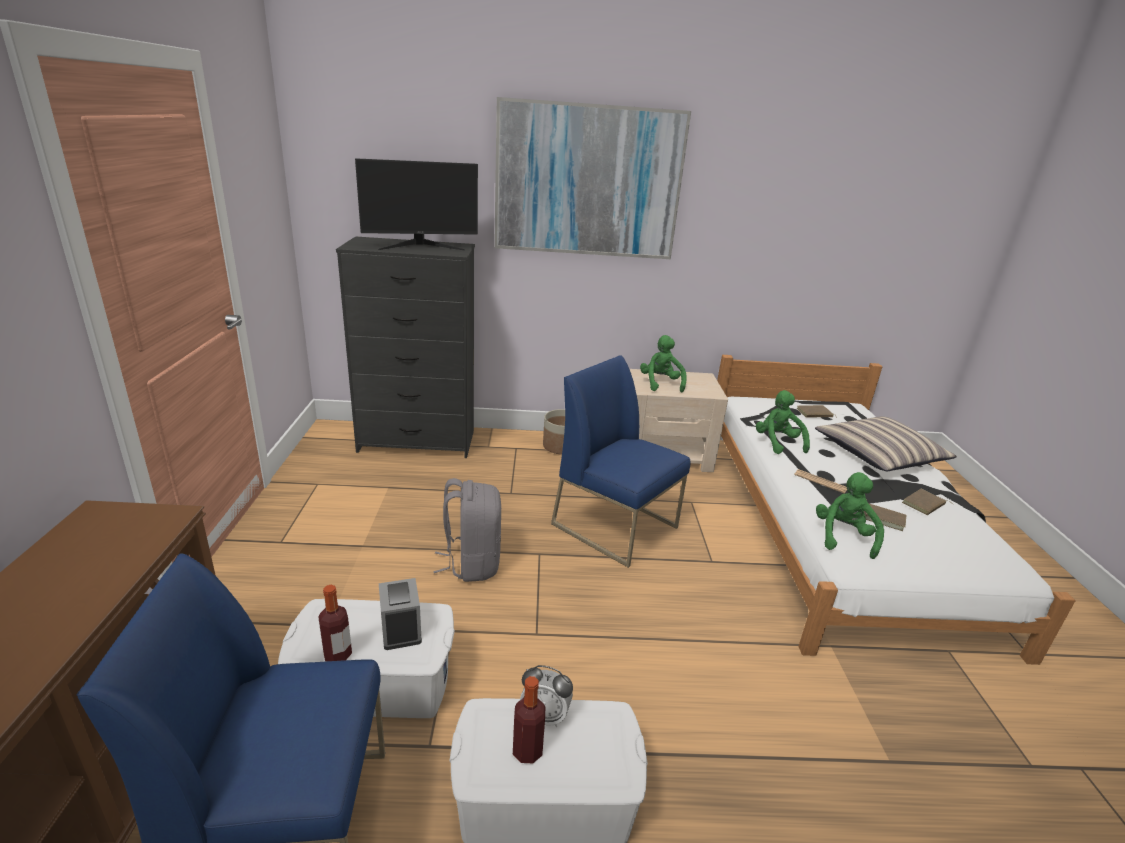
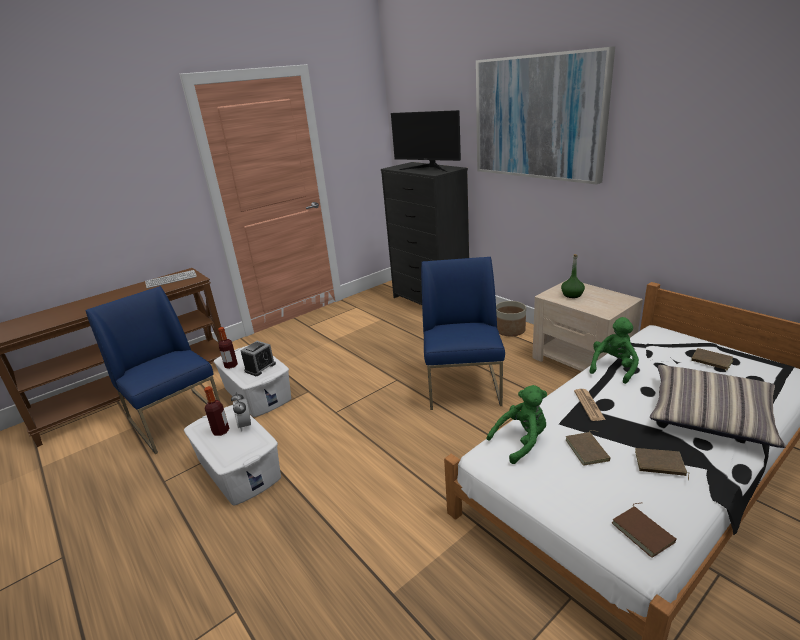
camera: 55 degrees right, 0 degrees up
(95, 541) = (171, 280): none -> keyboard
(472, 563) = (360, 368): grey backpack -> none
(660, 384) = (572, 295): green plush toy -> green bottle
(996, 556) = (644, 532): none -> brown book

